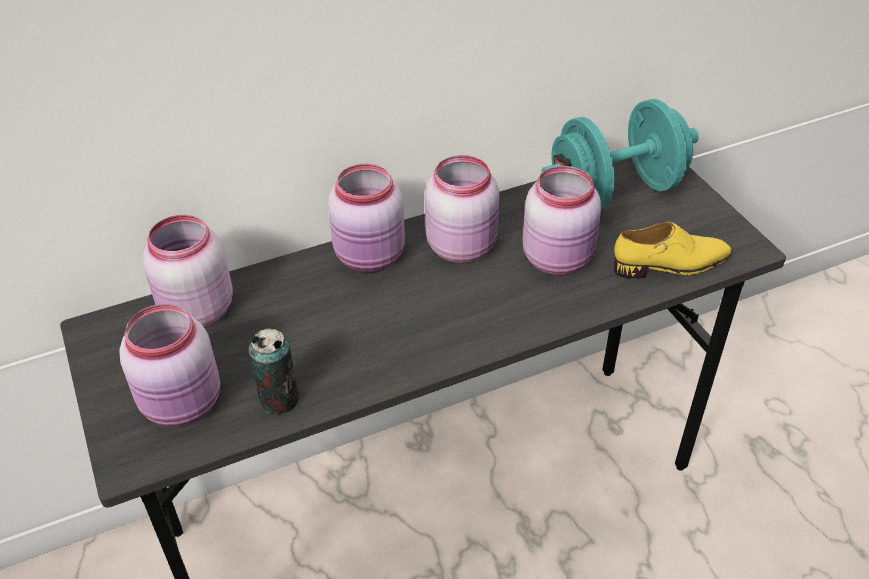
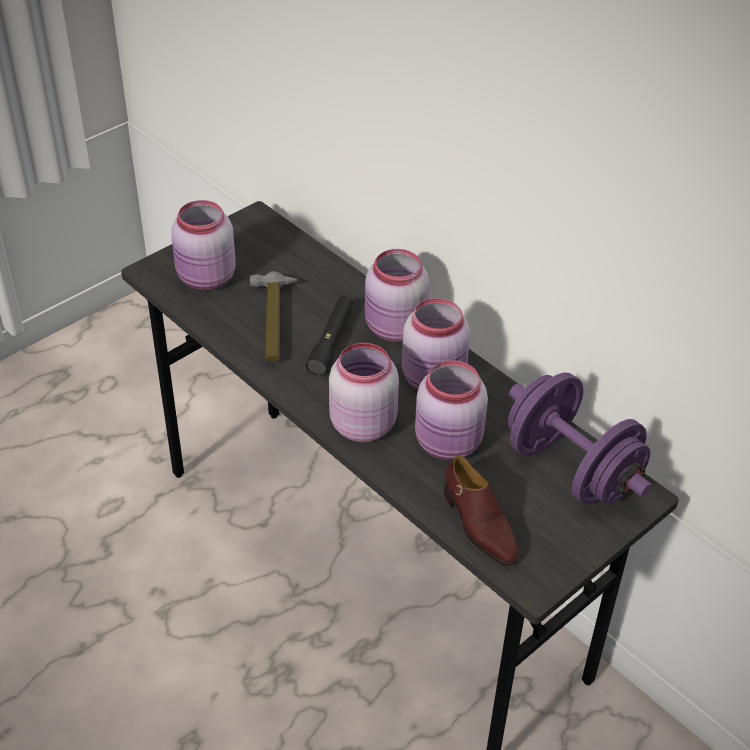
camera: 70 degrees right, 0 degrees up
(195, 310) = (295, 256): pink jar -> pink jar (361, 424)
(279, 400) = (225, 321): can -> none
(306, 354) = (273, 322): none -> hammer
(365, 311) = (331, 341): none -> black flashlight
(615, 191) = (571, 470): turquoise dumbbell -> purple dumbbell
(671, 265) = (478, 525): yellow shoe -> brown shoe

